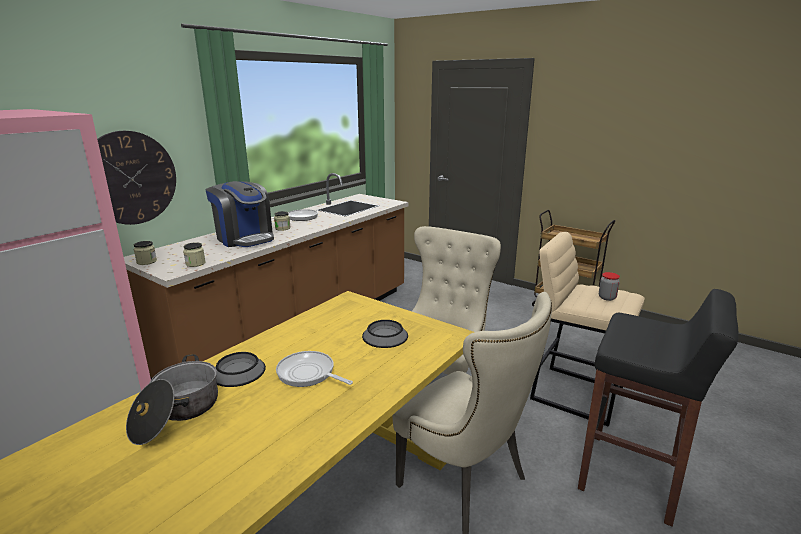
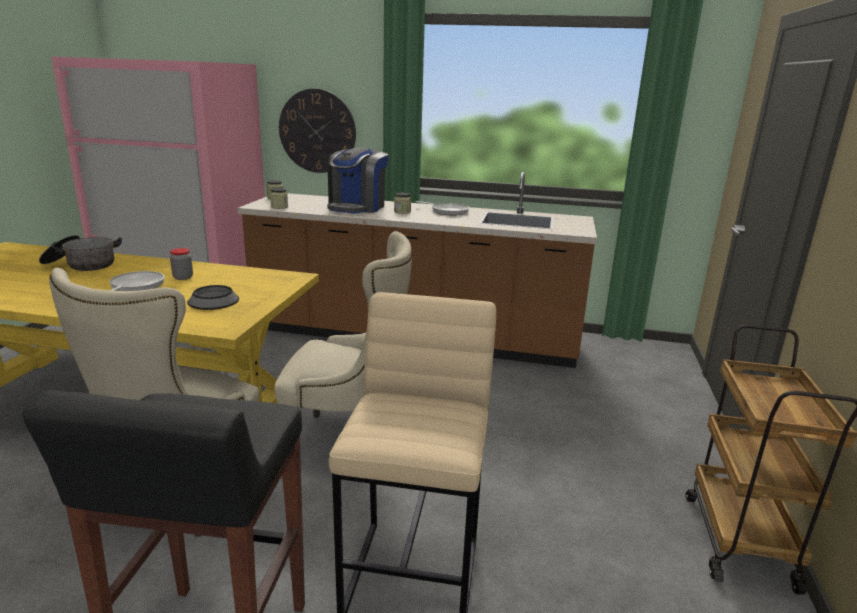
camera: 65 degrees right, 0 degrees up
(238, 371) = (140, 268): bowl -> none
(607, 298) = (408, 421): jar -> jar (183, 277)

